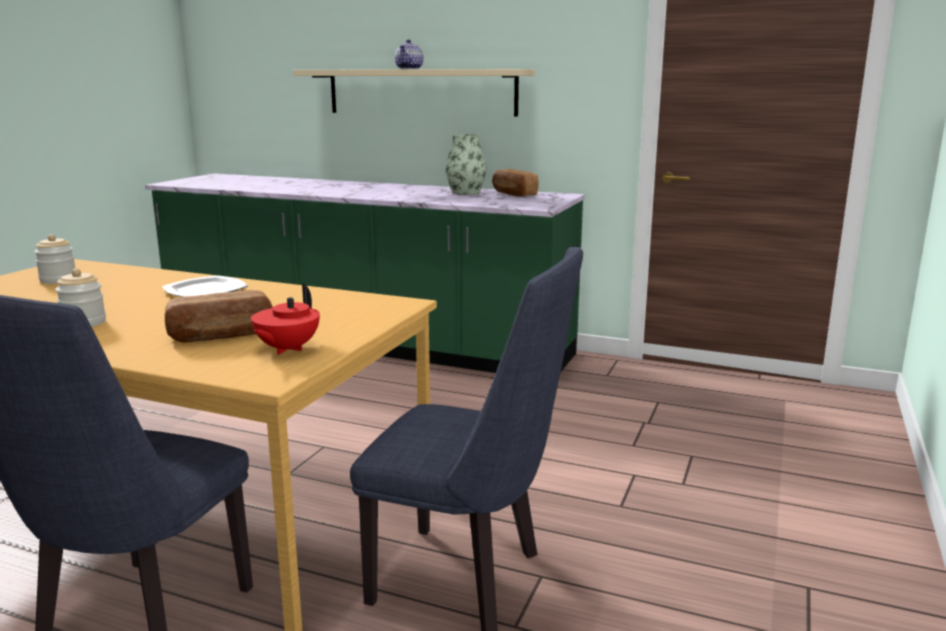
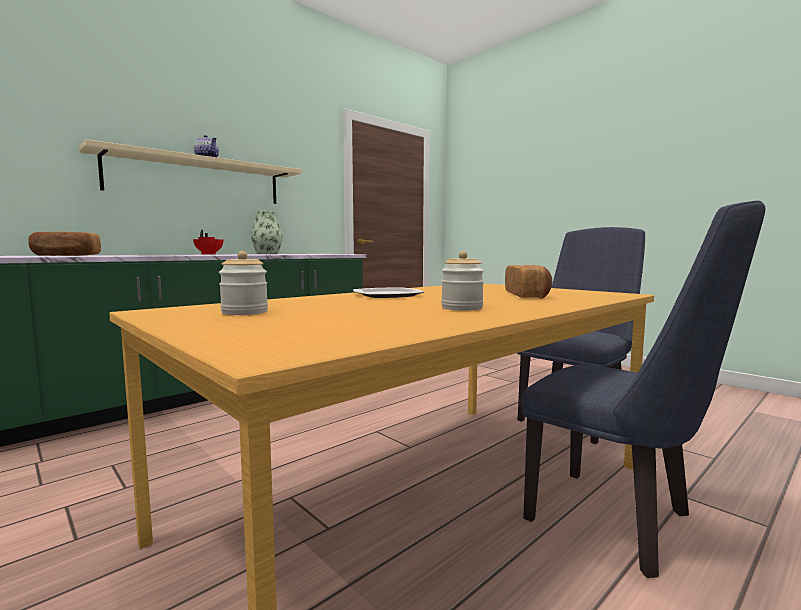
camera: 65 degrees left, 10 degrees down
(286, 349) = (565, 292): red teapot -> red teapot (209, 254)
(513, 194) = (295, 253): bread -> bread (65, 255)

